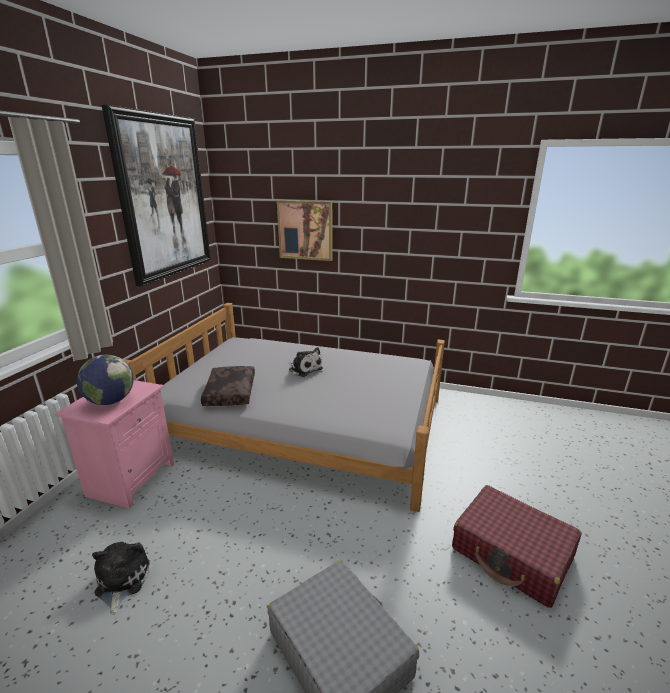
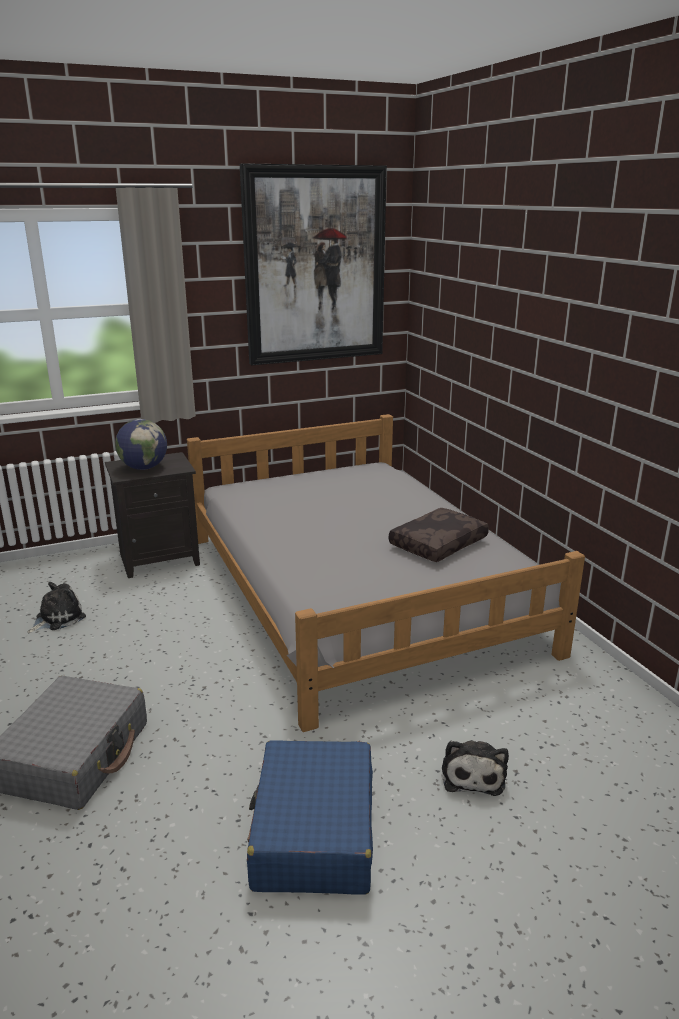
camera: 50 degrees right, 0 degrees up
(131, 478) = (160, 559): pink nightstand -> black nightstand
(229, 392) = (268, 510): brown pillow -> brown pillow (437, 543)
(304, 369) = (376, 520): plush toy -> plush toy (472, 774)
(305, 230) = (481, 330): picture -> none
(512, 553) = (314, 832): red suitcase -> blue suitcase

